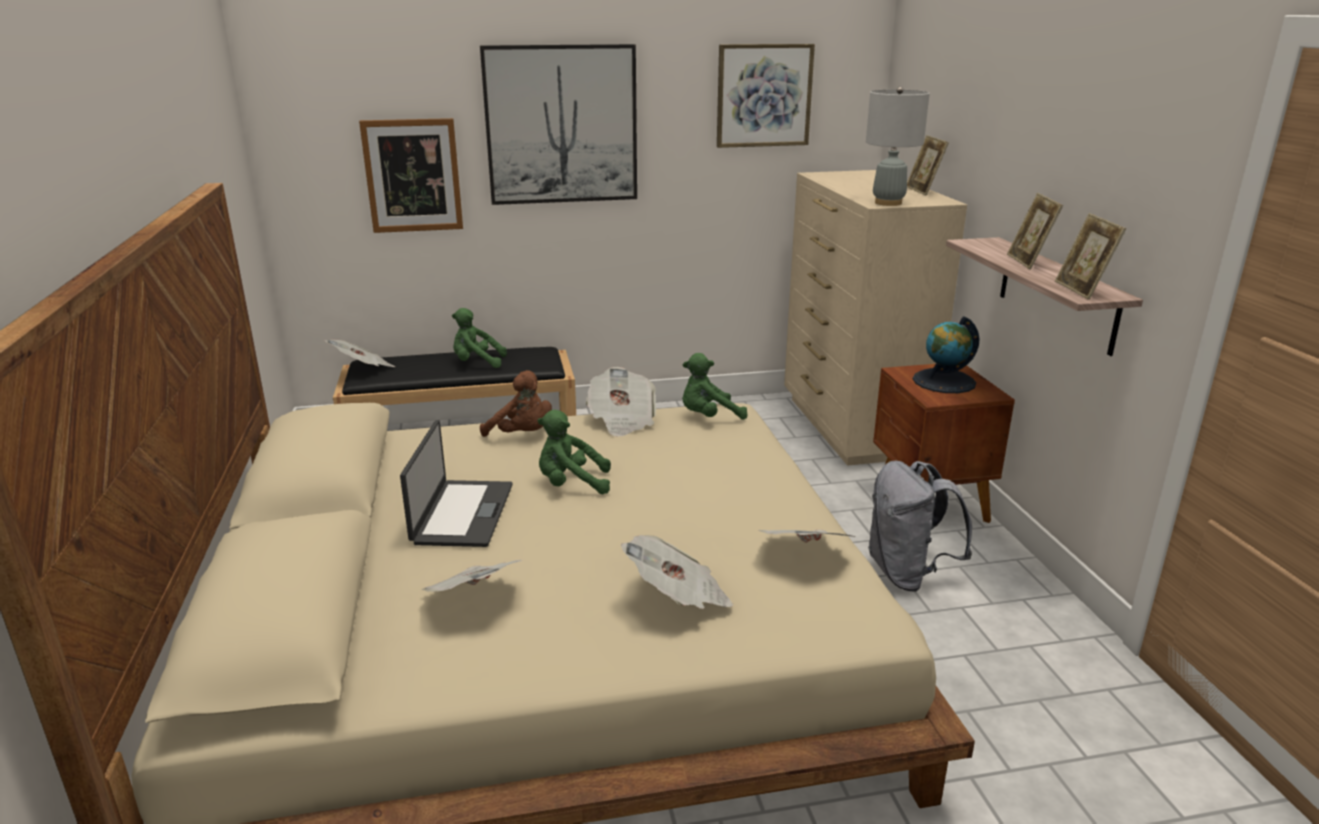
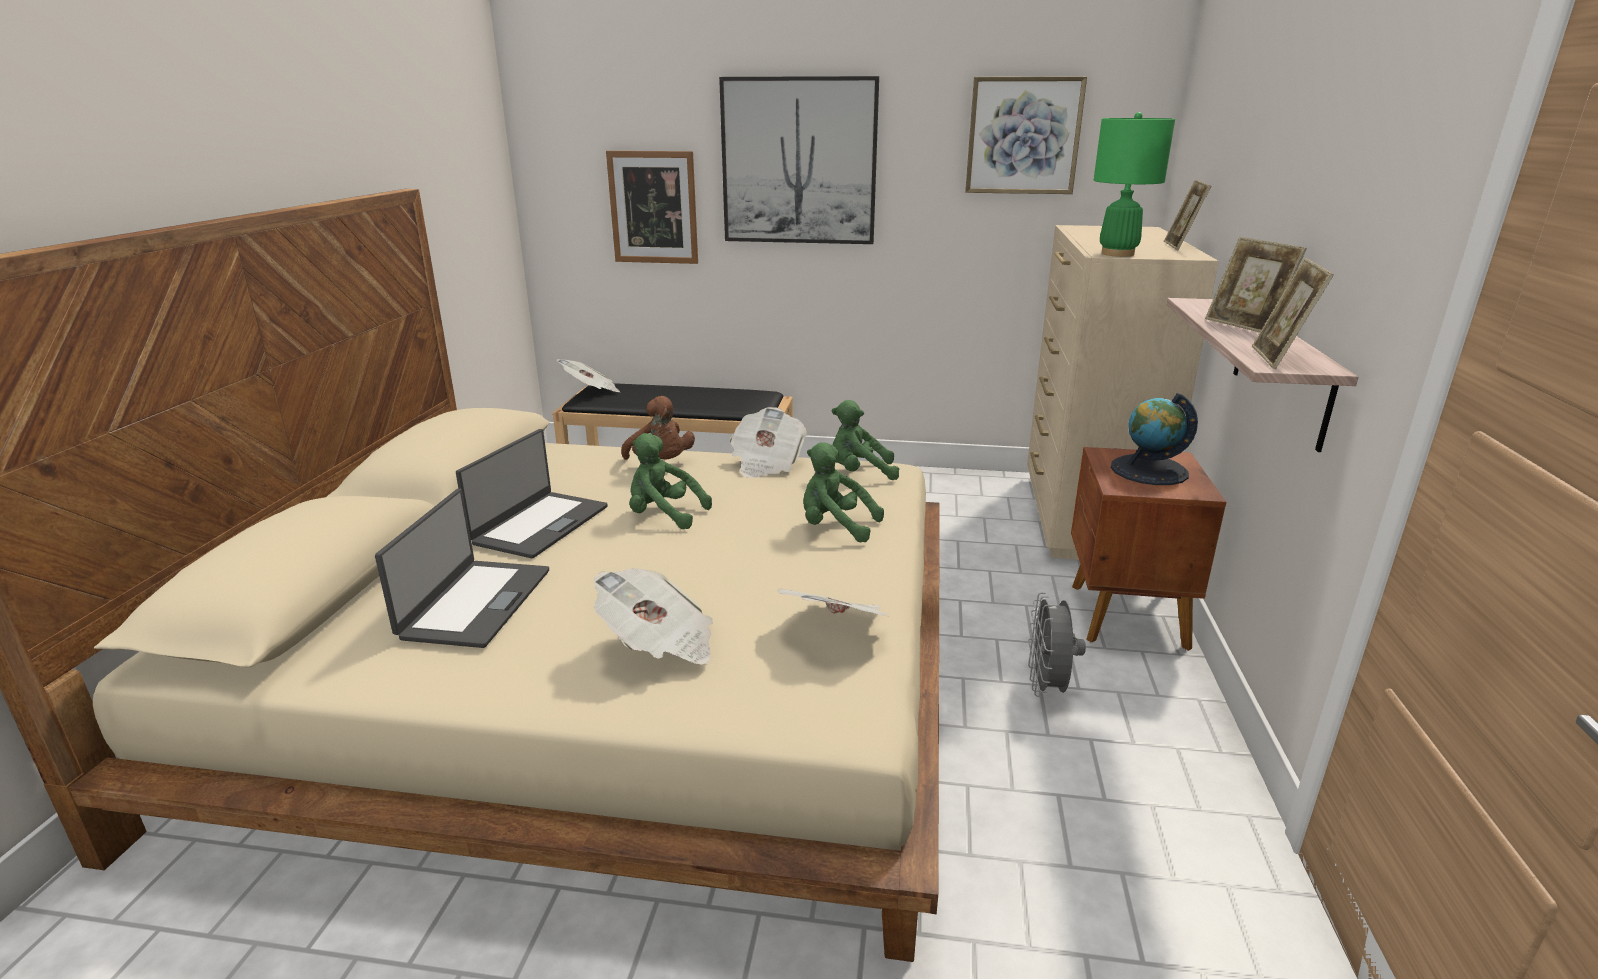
camera: 20 degrees right, 0 degrees up
(473, 598) = (474, 603): newspaper -> laptop
(477, 363) = (693, 397): green plush toy -> green plush toy (835, 527)
(888, 203) = (1117, 254): grey table lamp -> green table lamp
(908, 574) = (1047, 687): grey backpack -> grey fan
(1028, 262) = (1244, 325): picture frame -> picture frame turned 45 degrees counterclockwise

